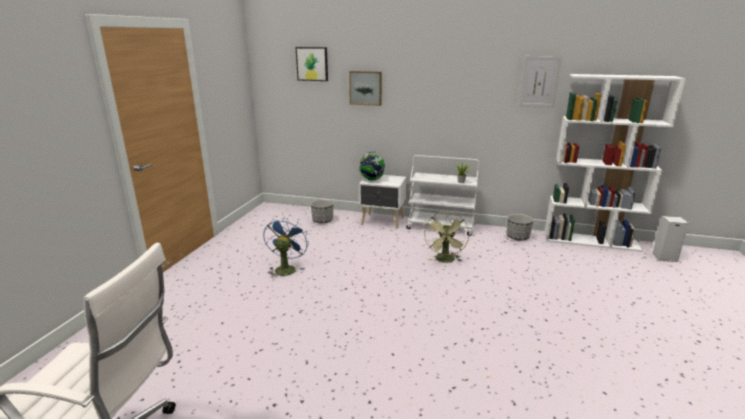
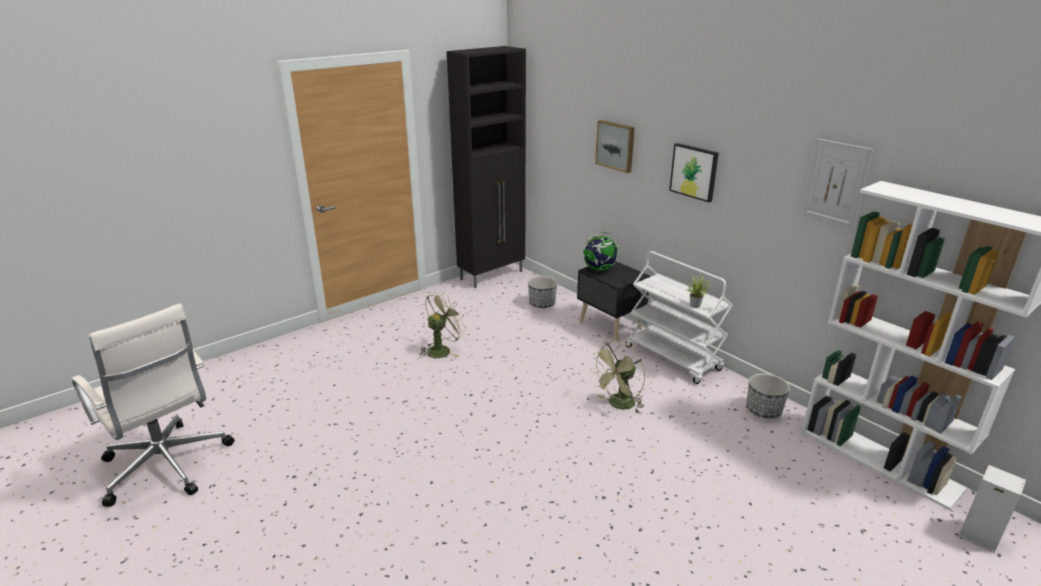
camera: 35 degrees right, 5 degrees up
(263, 213) = (492, 275): none -> black cabinet
(286, 268) = (442, 350): blue fan -> green fan
(312, 64) = (564, 103): picture -> picture (694, 171)
(383, 221) = (610, 326): white nightstand -> black nightstand

